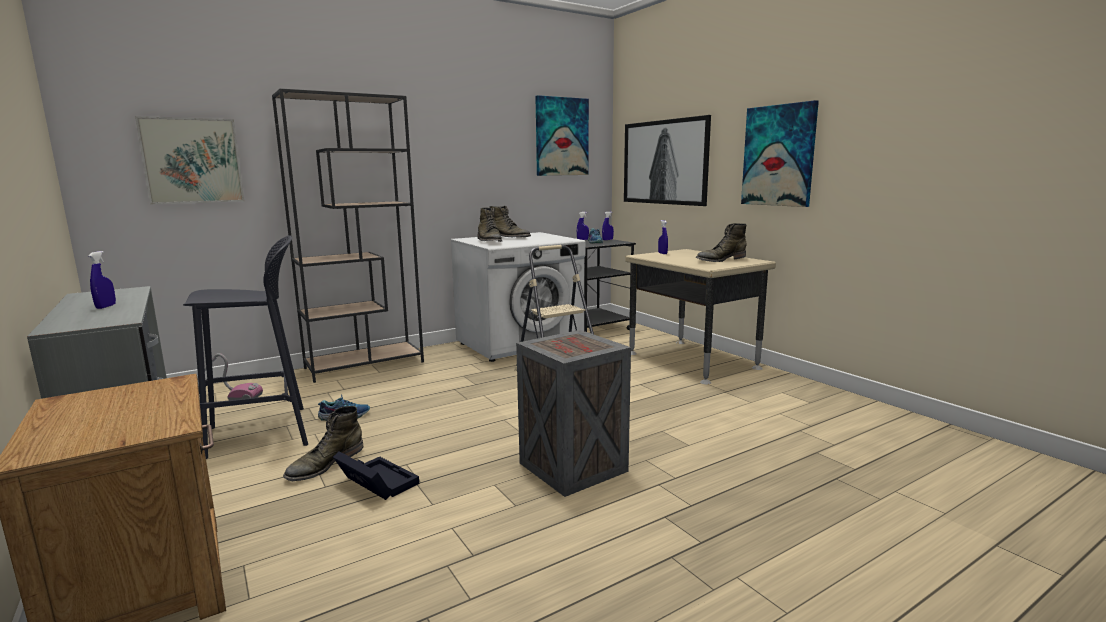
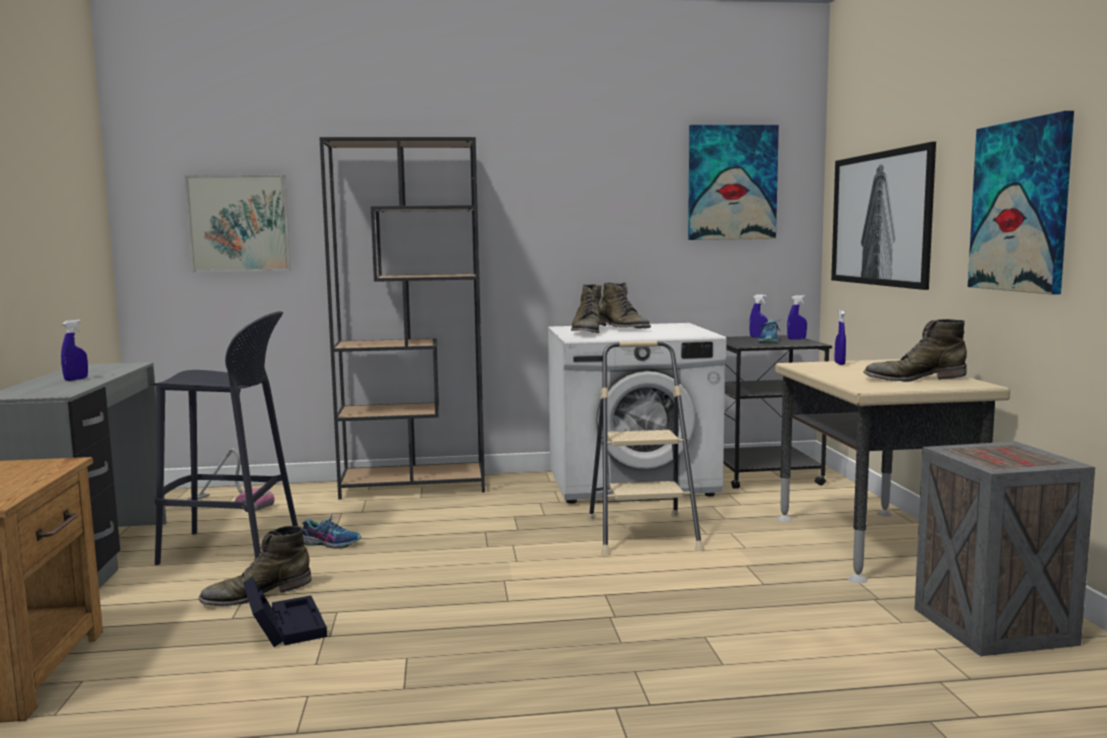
camera: 25 degrees right, 5 degrees down
(573, 466) = (527, 657): crate -> crate (994, 625)

